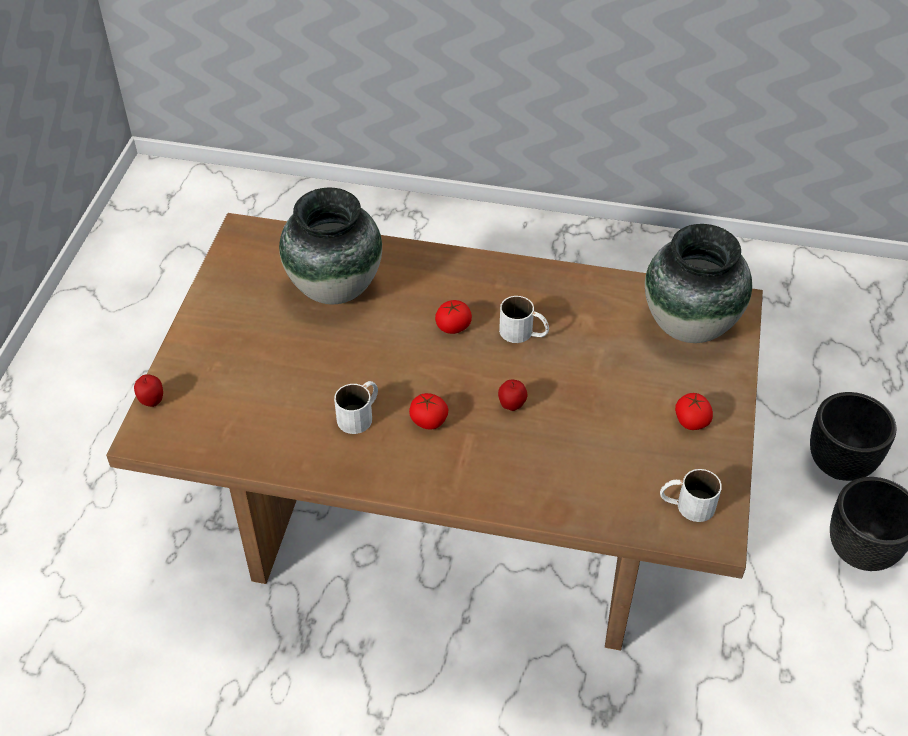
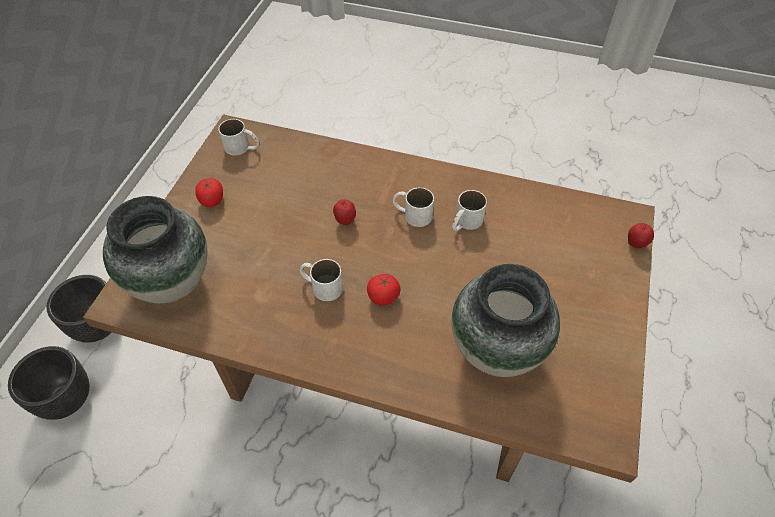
camera: 175 degrees left, 5 degrees up
(428, 421) = (412, 214): tomato -> white mug

